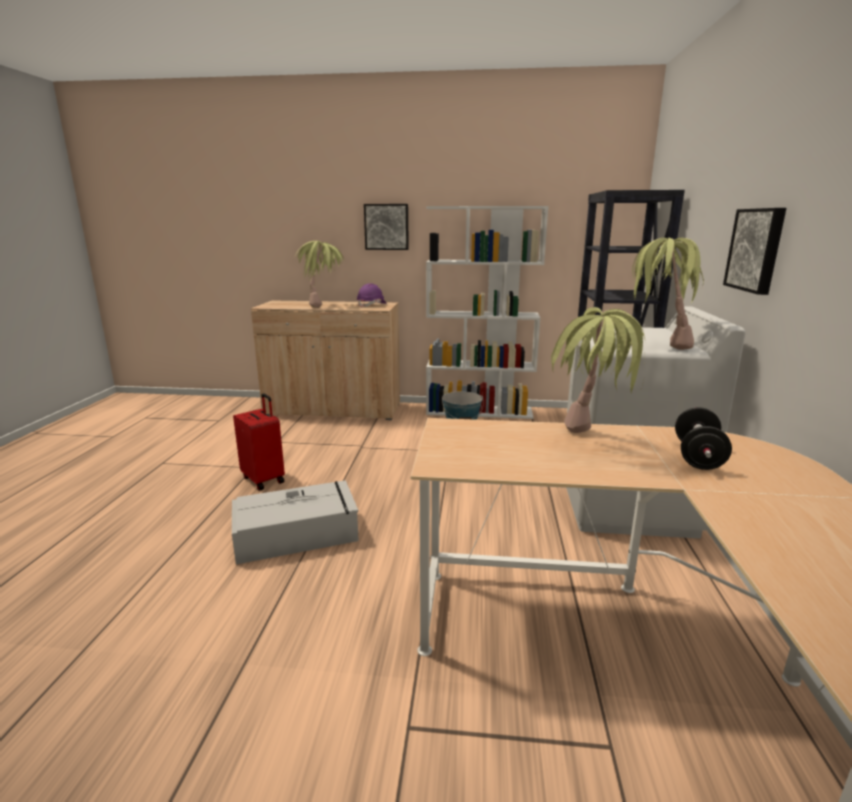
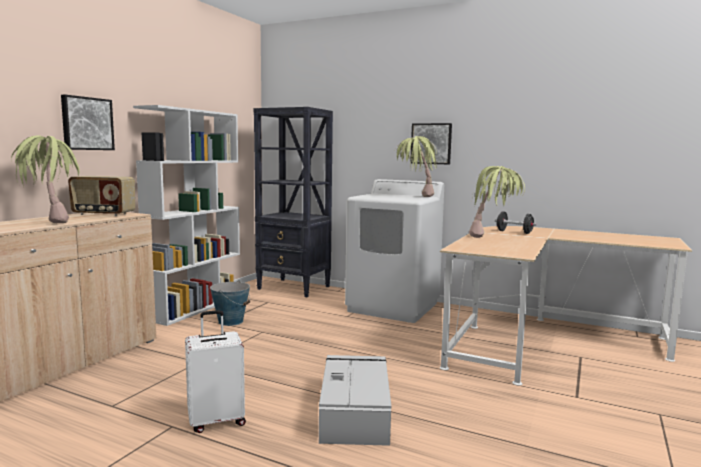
camera: 70 degrees left, 10 degrees down
(264, 479) = (216, 420): red suitcase -> white suitcase
(371, 305) = (103, 214): purple hard hat -> radio

